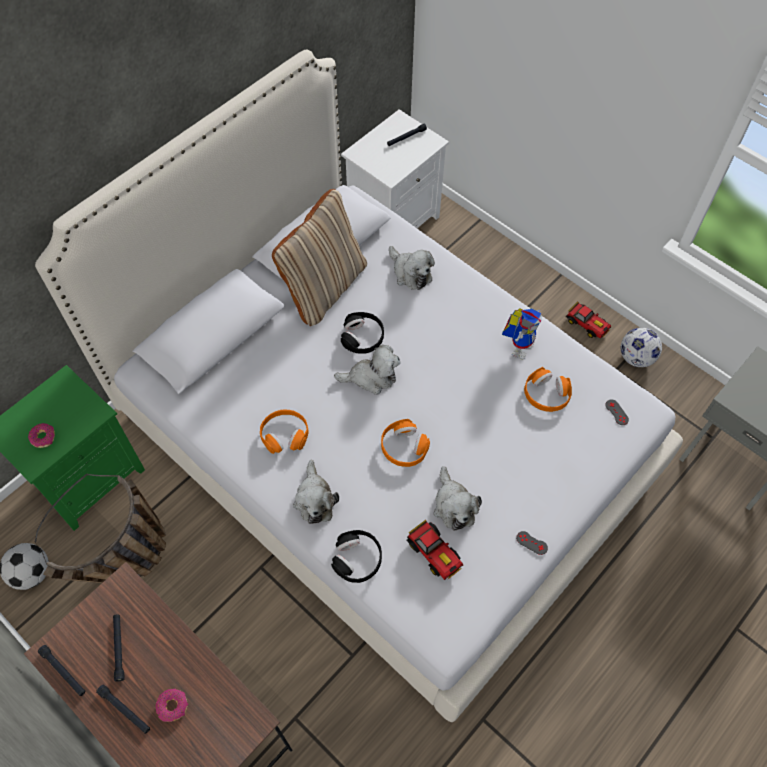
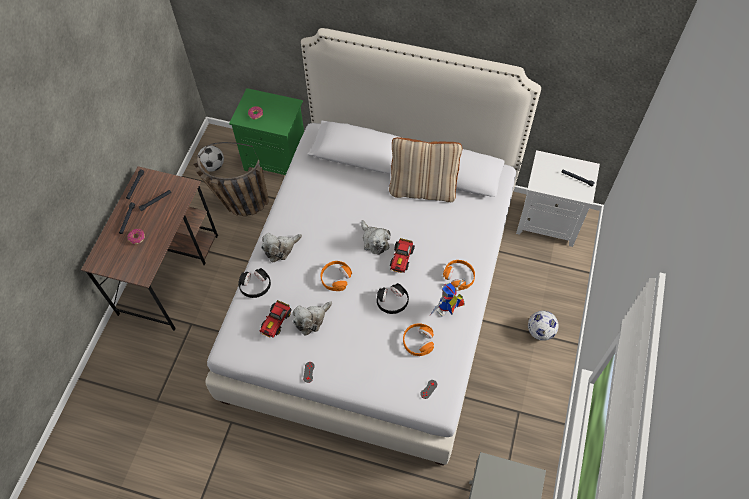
camera: 65 degrees right, 0 degrees up
(284, 434) = (312, 216): orange headphones -> orange headphones (459, 277)
(363, 337) = (400, 224): black headphones -> black headphones (392, 301)
(410, 273) = (463, 228): plush toy -> none
(519, 344) = (447, 312): toy robot -> toy robot turned 135 degrees clockwise
(587, 325) = (544, 378): toy car -> toy car (401, 259)
(635, 358) = (537, 421): football -> football (540, 331)

